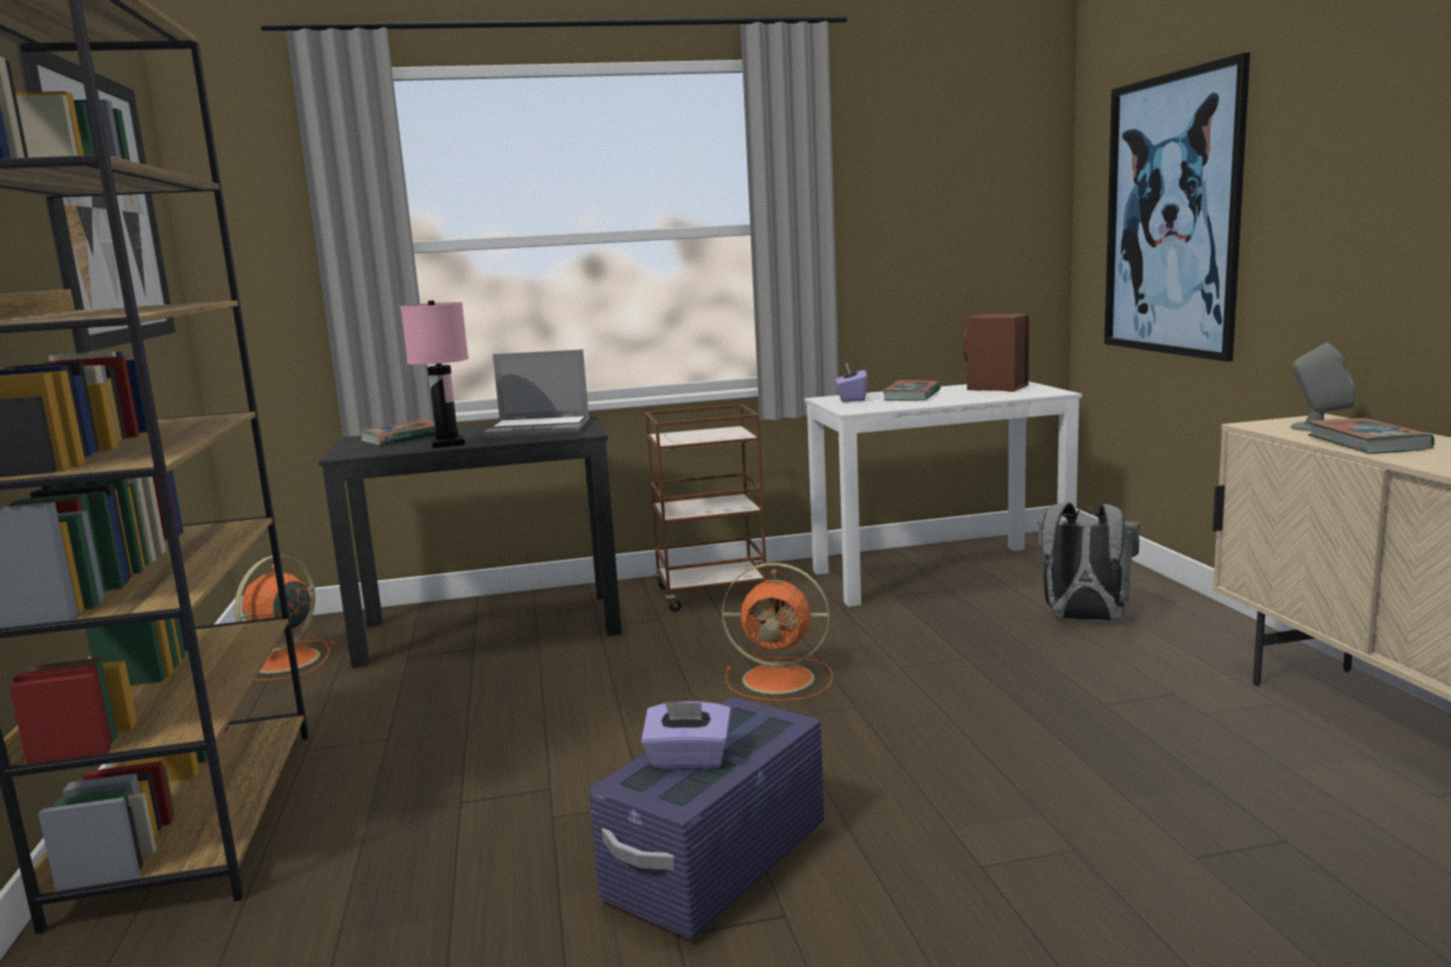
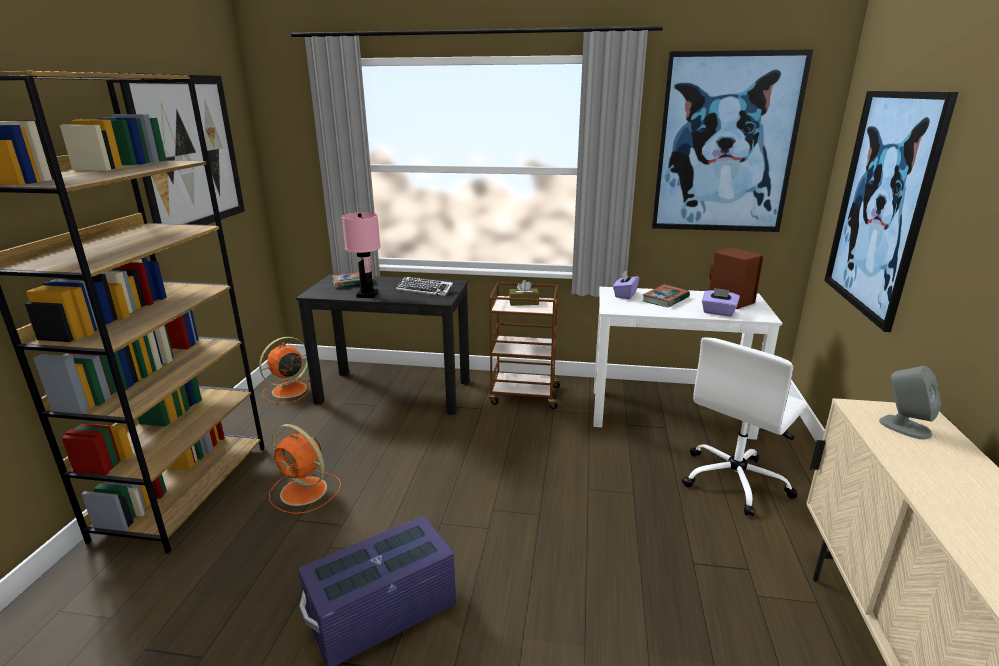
camera: 20 degrees right, 10 degrees up
(540, 429) = (424, 290): laptop -> keyboard
(688, 759) = (361, 562): purple tissue box -> purple tissue box (718, 312)
(699, 434) = (523, 302): none -> brown tissue box
(781, 679) = (514, 477): orange fan -> orange fan (305, 492)
(941, 179) = (725, 145): none -> picture
(1083, 620) = (735, 480): grey backpack -> white office chair
(1367, 443) = (919, 461): book -> none

